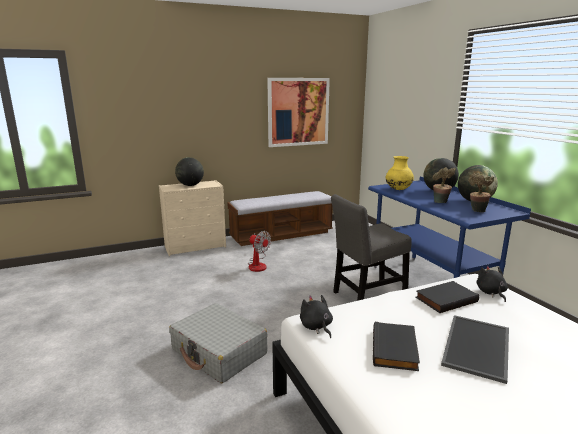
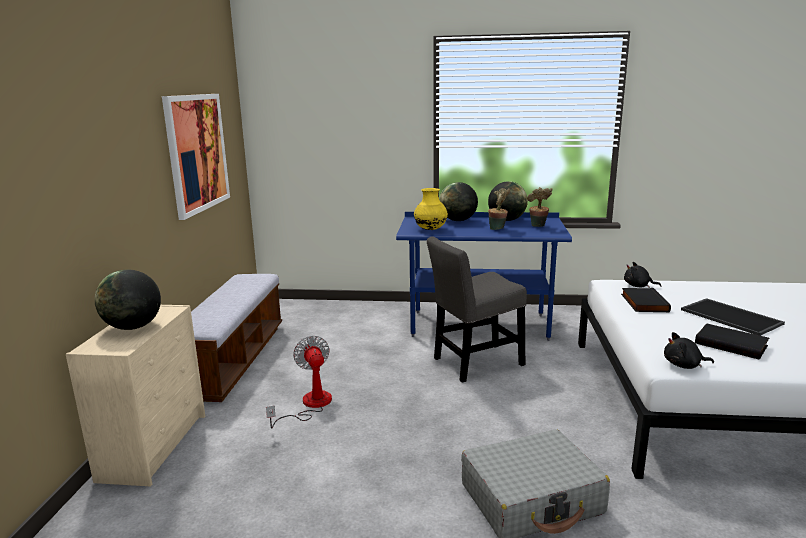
camera: 60 degrees left, 0 degrees up
(258, 264) = (310, 405): fan -> fan turned 90 degrees counterclockwise
(366, 297) = (474, 363): grey chair -> grey chair turned 60 degrees clockwise

